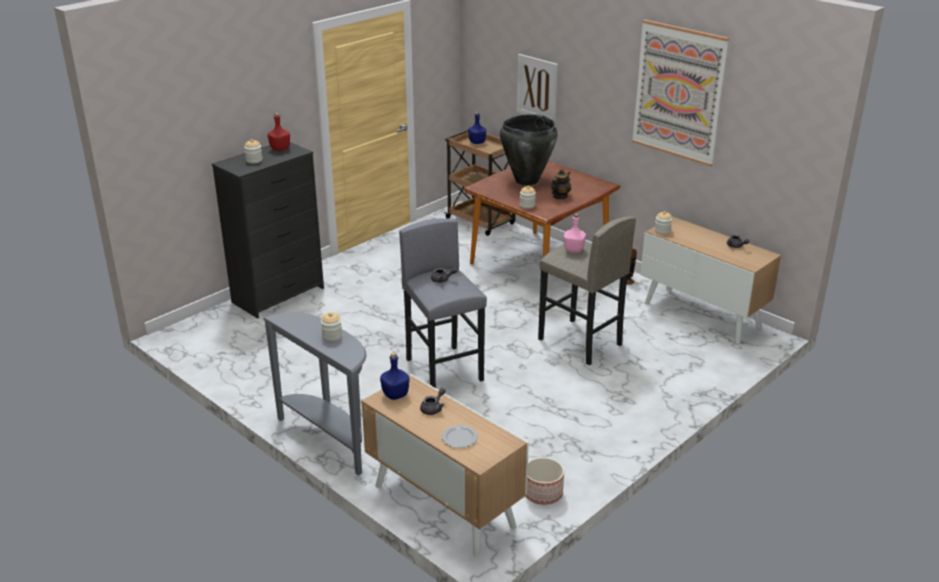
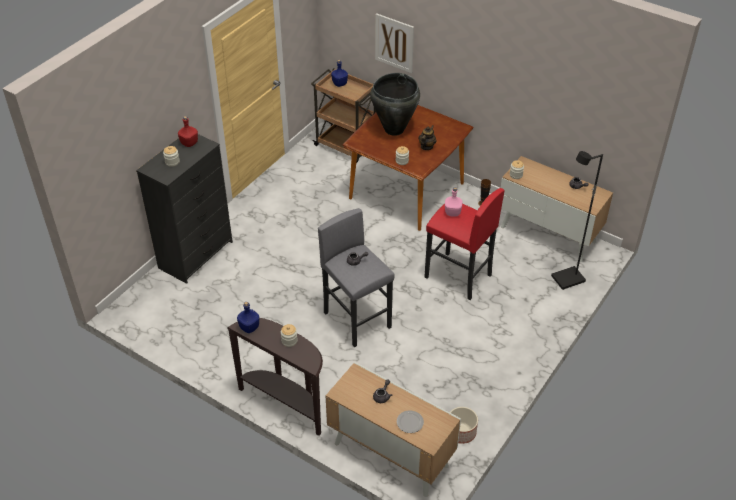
camera: 10 degrees left, 15 degrees up
(329, 438) = (286, 403): grey console table -> brown console table
(395, 394) = (349, 385): blue bottle -> blue bottle (249, 327)
(579, 342) = (458, 276): grey stool -> red stool
(678, 92) = (526, 63): picture -> none
(718, 358) = (568, 280): none -> black floor lamp

